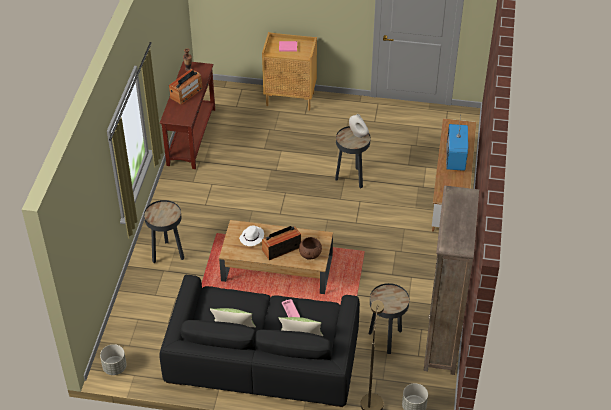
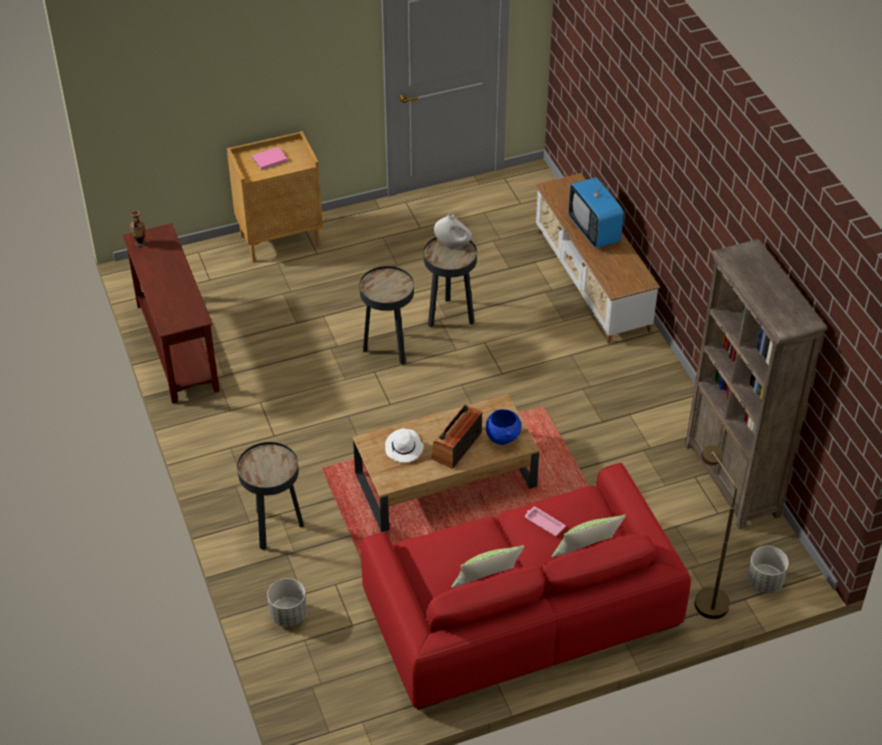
camera: 30 degrees left, 0 degrees up
(115, 367) = (325, 725): grey planter -> grey planter (288, 614)
(186, 93) = (166, 279): radio -> none
(262, 357) = (521, 610): black sofa -> red sofa
(310, 255) = (503, 437): brown bowl -> blue bowl
(386, 339) = (661, 509): black side table -> black side table (388, 349)

